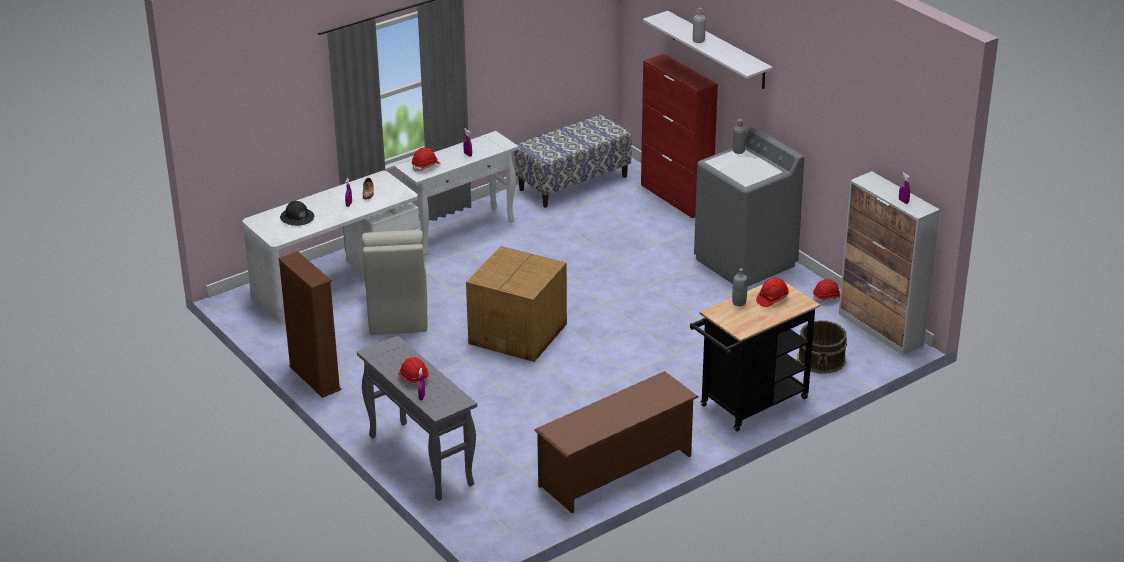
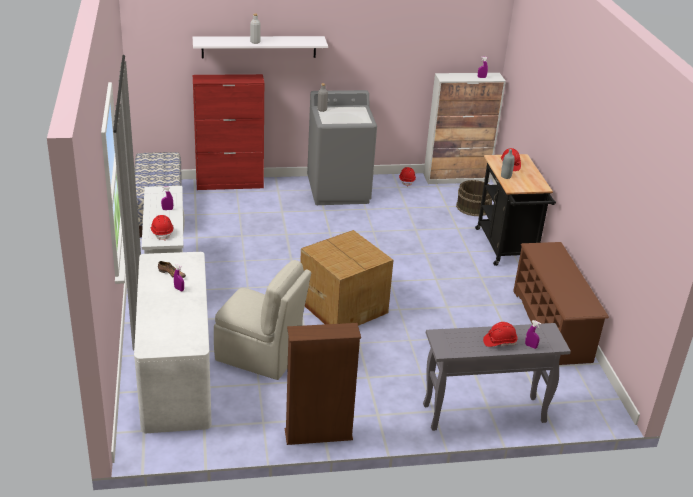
camera: 65 degrees left, 0 degrees up
(297, 218) = (170, 324): black hard hat -> none

